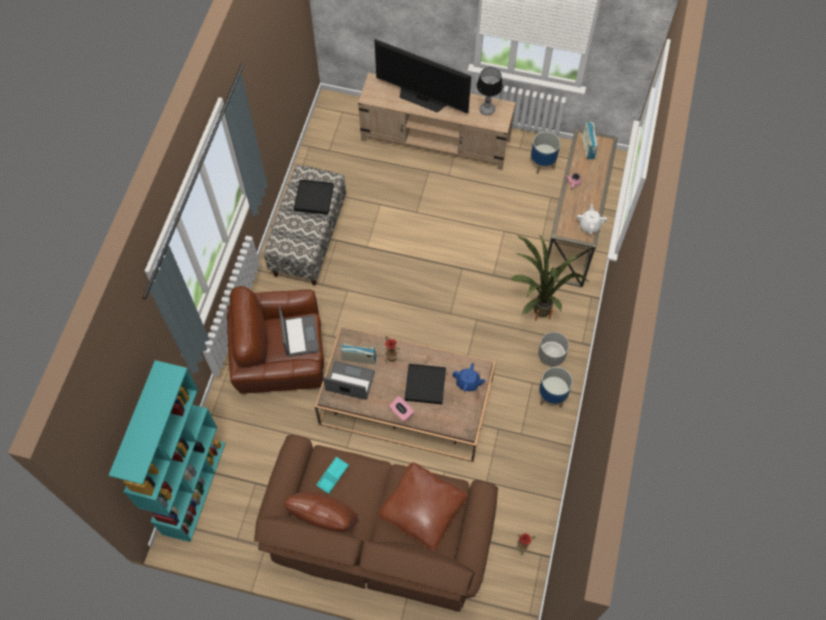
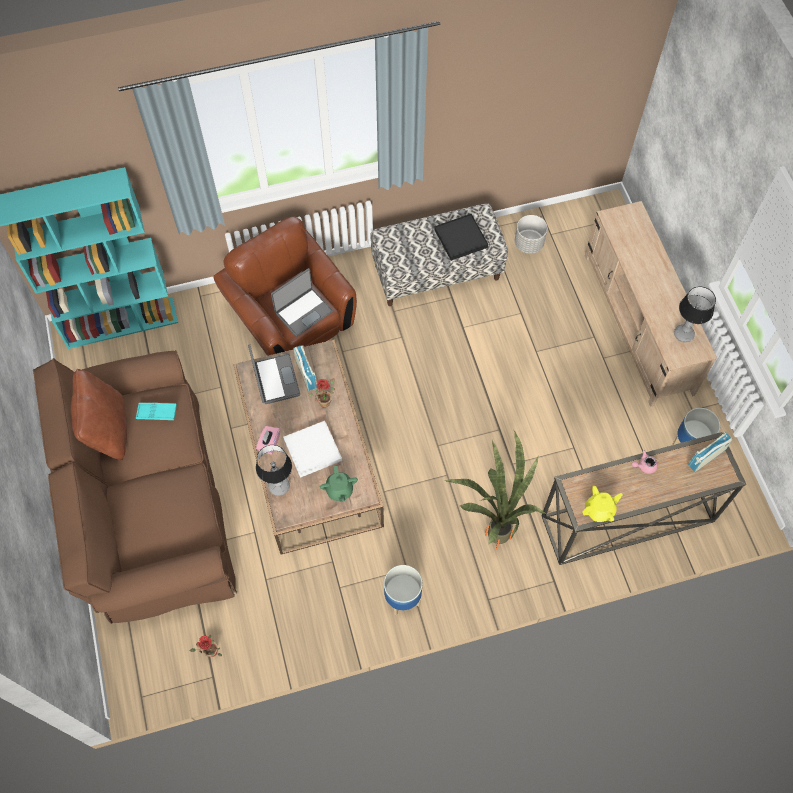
camera: 60 degrees right, 0 degrees up
(422, 98) = (648, 266): television -> none
(422, 508) = (164, 513): brown pillow -> none
(425, 385) = (312, 450): black tray -> white tray
(441, 422) = (279, 486): none -> table lamp
(468, 383) = (339, 490): blue teapot -> green teapot
(551, 355) = (452, 573): grey planter -> grey planter (529, 244)
(589, 225) = (599, 510): white teapot -> yellow teapot

